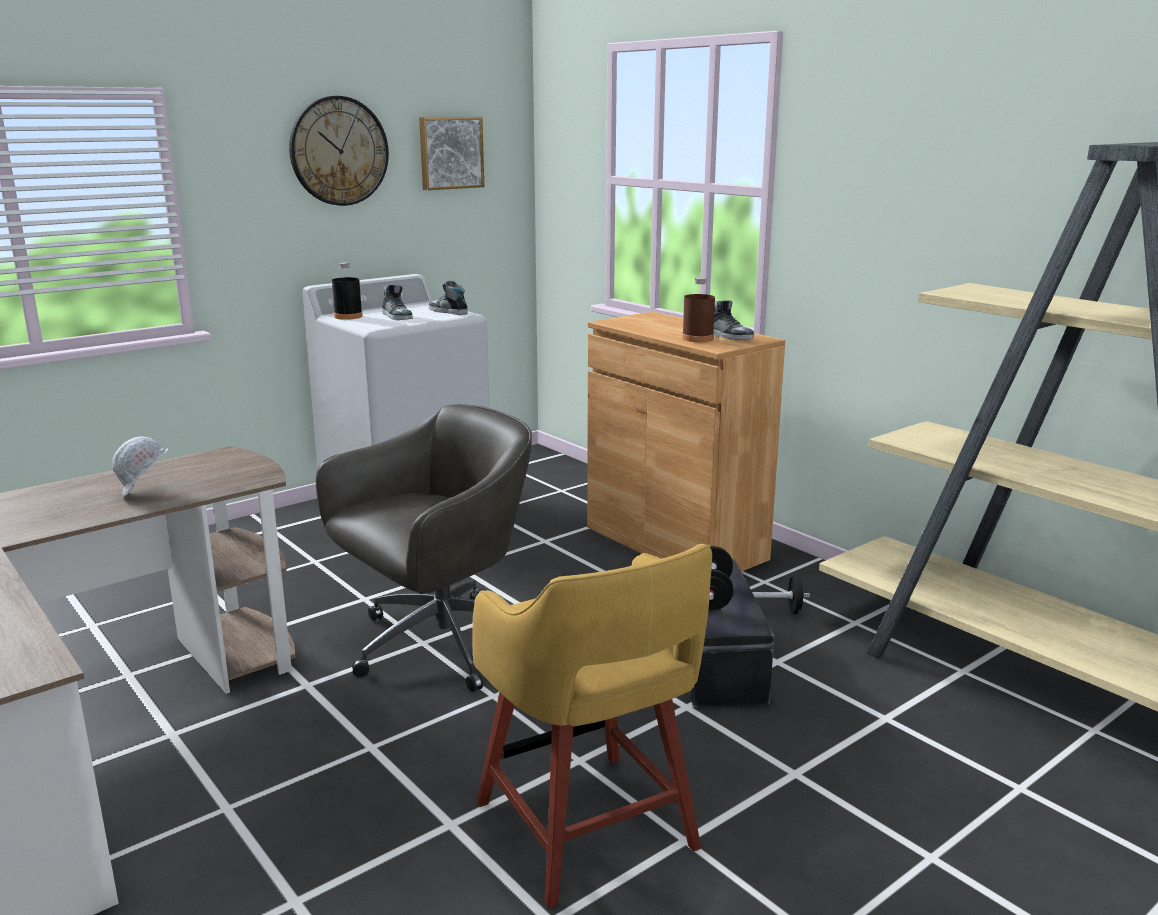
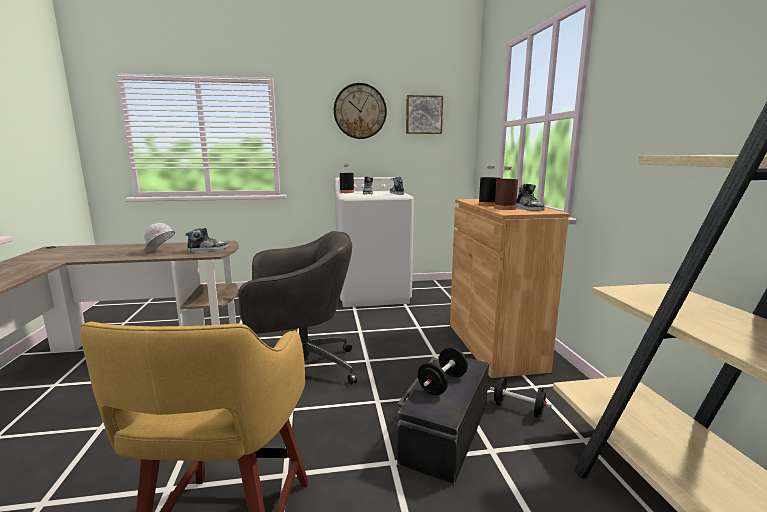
camera: 30 degrees right, 5 degrees down
(230, 473) = (208, 249): none -> shoe
(663, 333) = (488, 205): none -> black bottle

